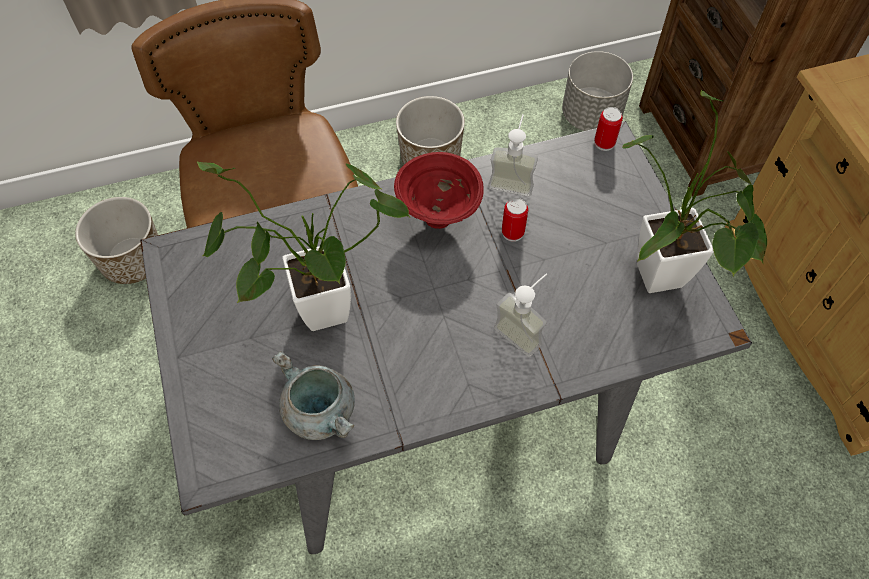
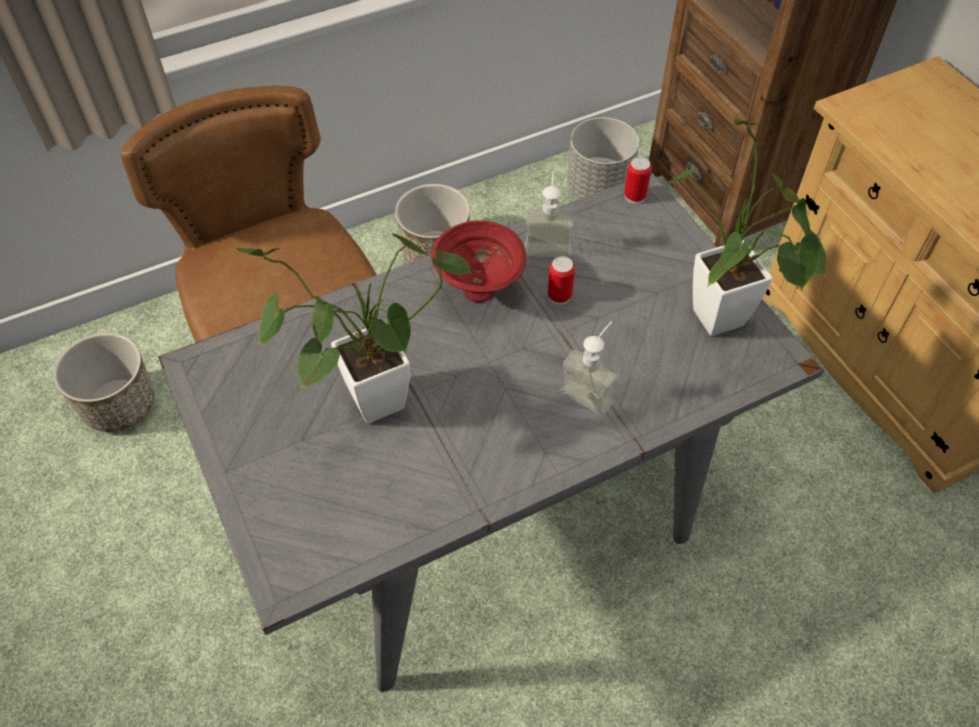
camera: 10 degrees left, 5 degrees down
(322, 412) = (396, 503): grey cooking pot -> none

